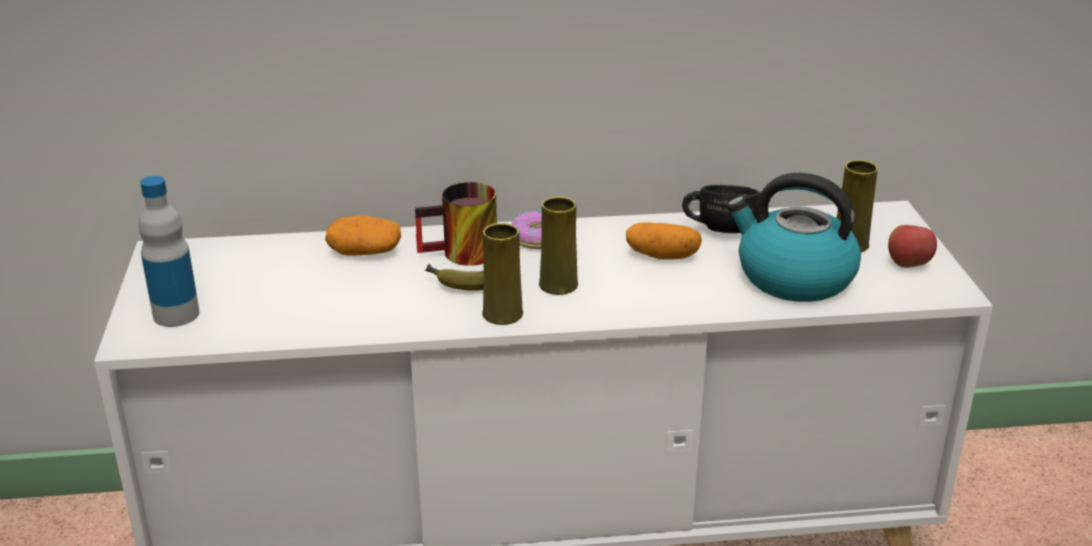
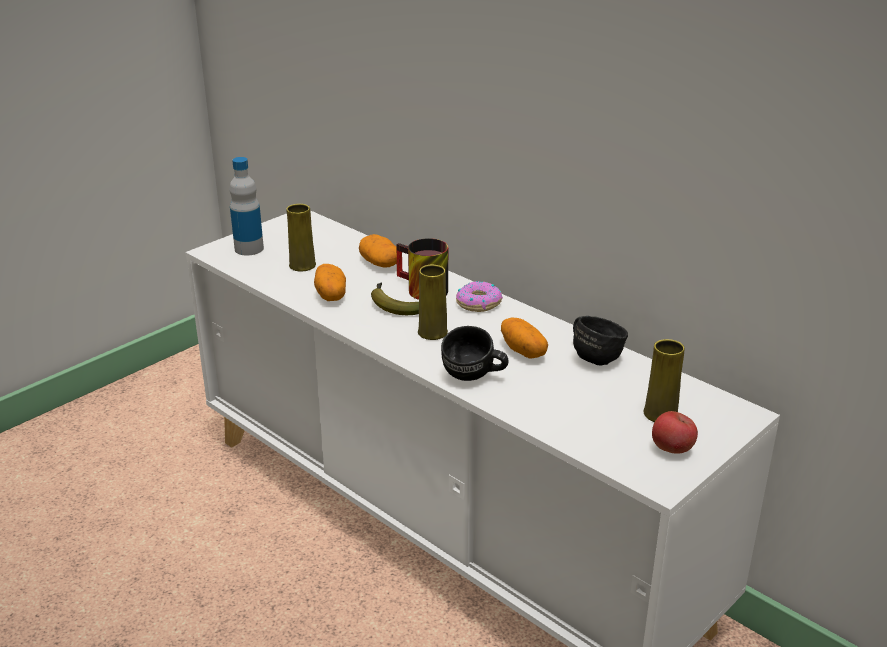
camera: 50 degrees right, 0 degrees up
(384, 308) = (331, 295): none -> potato
(502, 314) = (374, 330): yellow vase -> yellow vase (302, 265)
(675, 301) = (474, 377): none -> black mug
(793, 278) = (572, 409): kettle -> none

